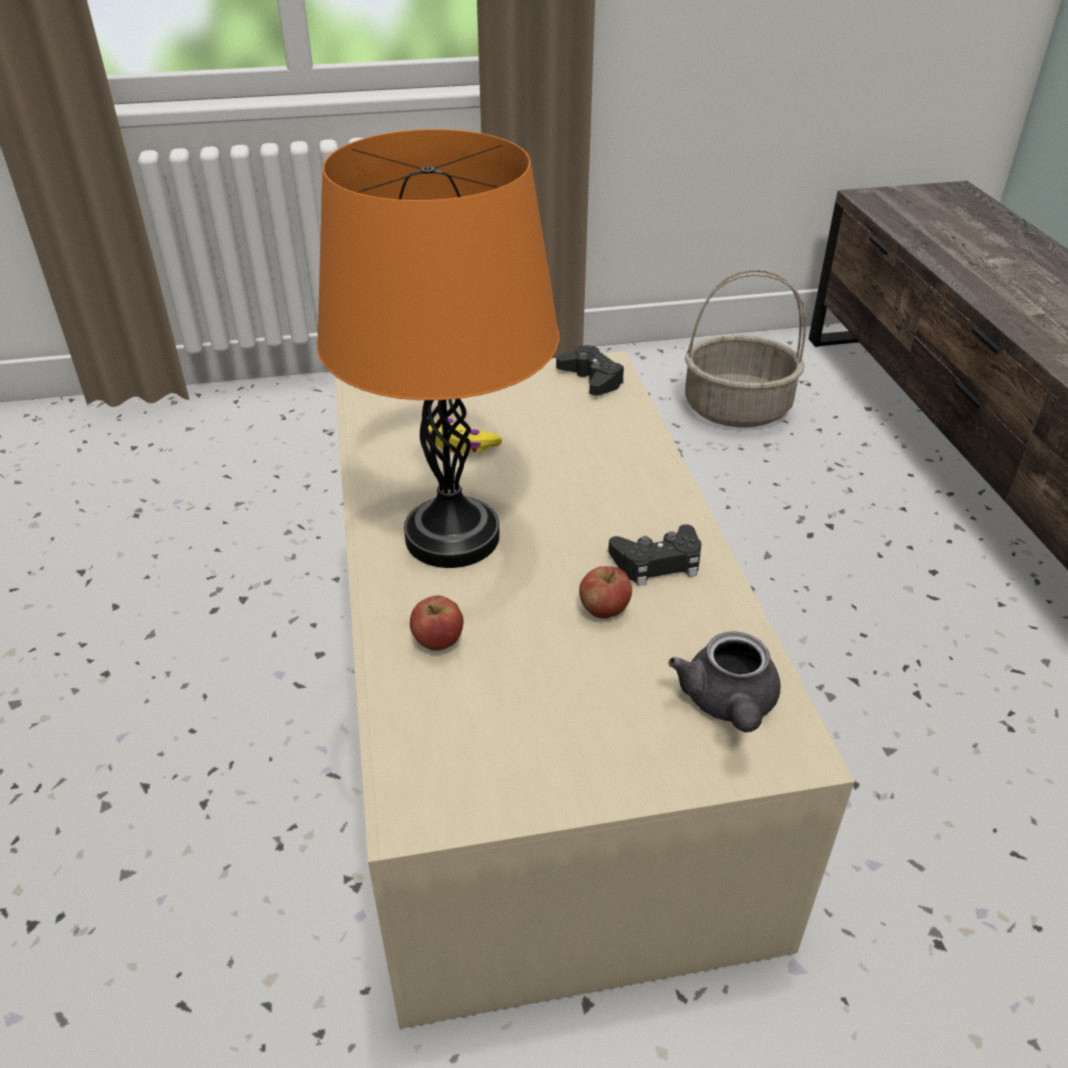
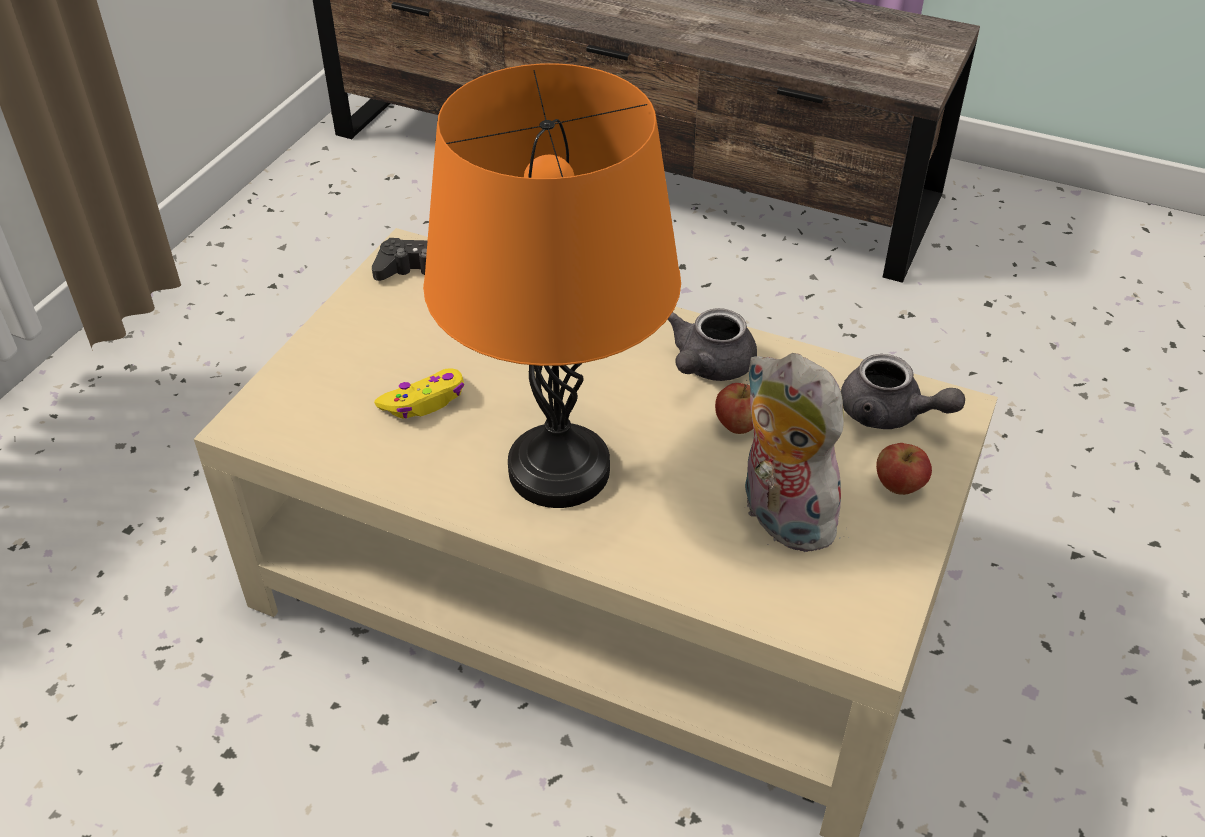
camera: 55 degrees left, 5 degrees up
(438, 641) = (690, 541): apple -> apple (899, 485)
(516, 684) = (779, 517): none -> plush toy
(657, 562) = (708, 367): black game controller -> grey teapot
(738, 408) = (375, 236): basket -> none

